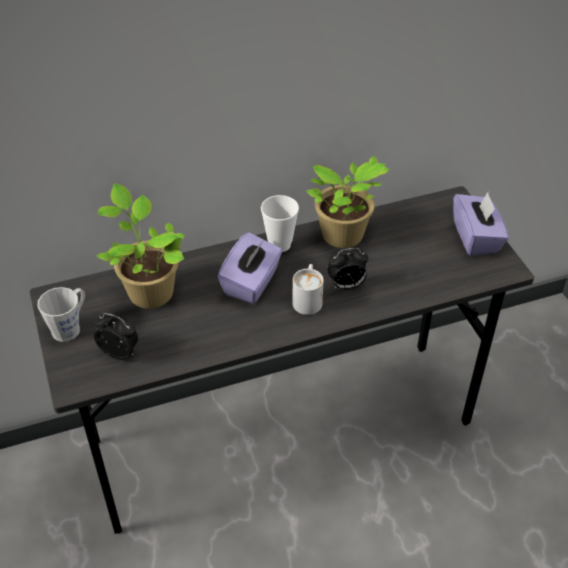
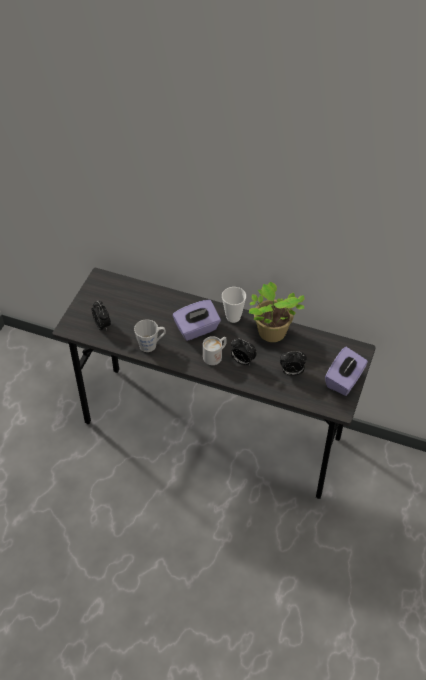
camera: 40 degrees right, 5 degrees up
(70, 327) = (93, 298): grey mug -> grey mug (151, 345)
(149, 291) = (145, 302): potted plant -> none
(414, 264) = (291, 372): none -> alarm clock

